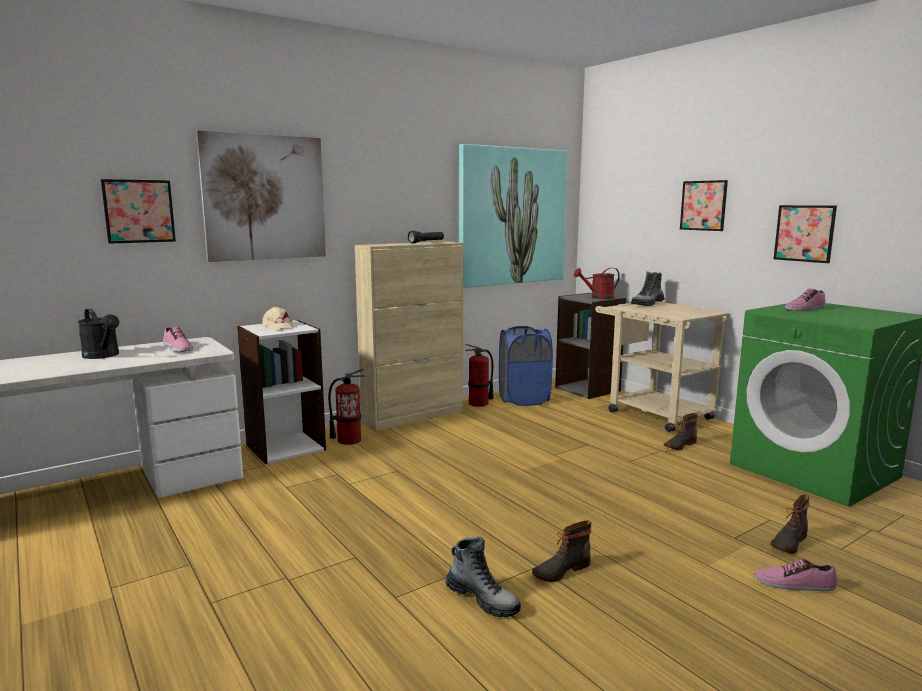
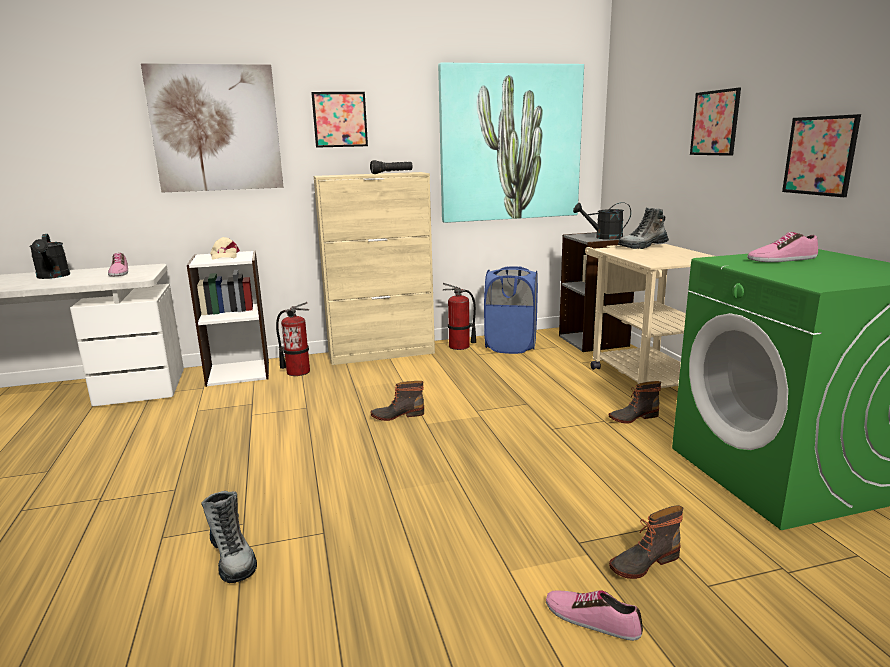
camera: 20 degrees right, 5 degrees up
(139, 211) = (93, 144): picture -> picture (340, 119)
(560, 570) = (341, 542): boot -> boot (397, 415)
(598, 298) = (603, 237): red watering can -> black watering can

